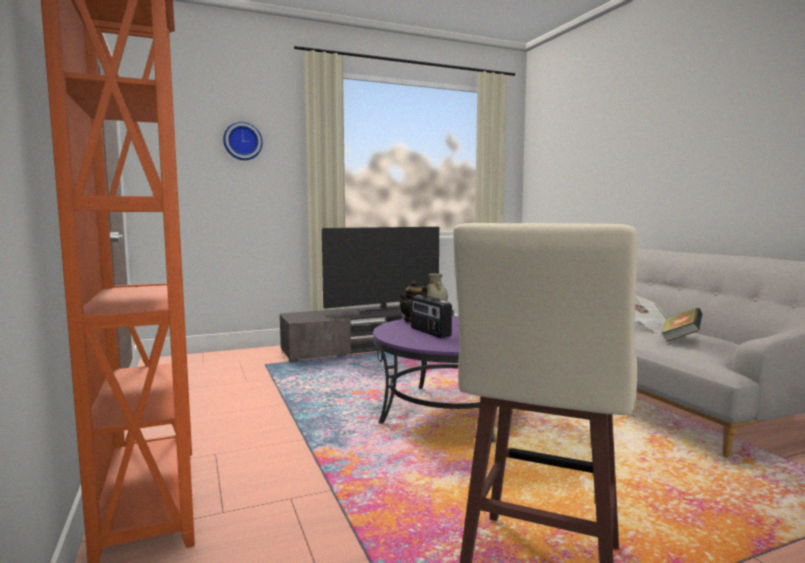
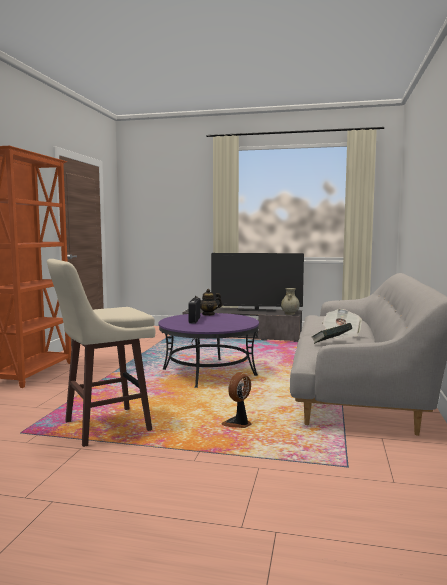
camera: 35 degrees right, 0 degrees up
(242, 141) = (178, 198): wall clock -> none
(672, 484) = (238, 424): none -> fan

